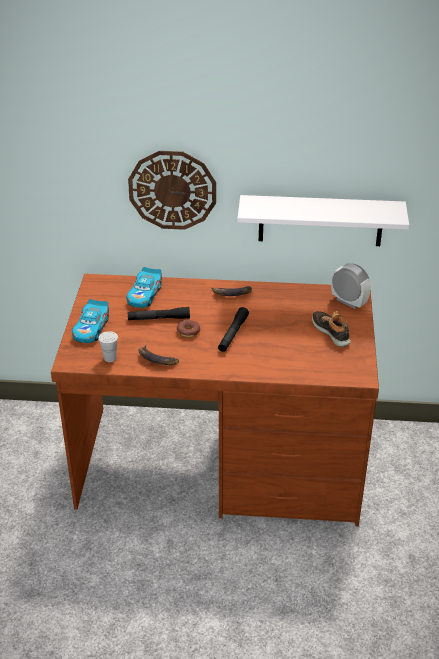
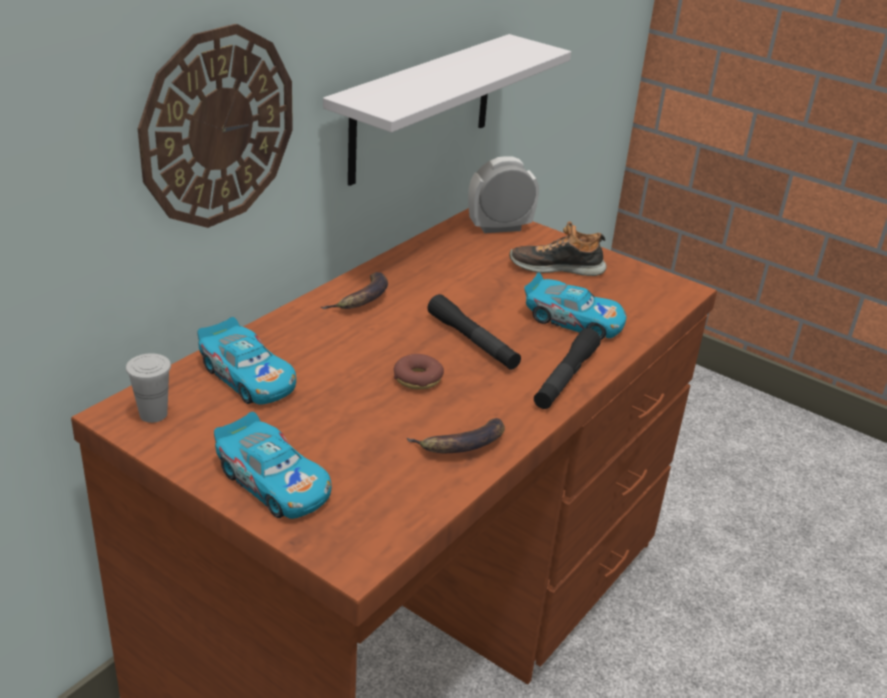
camera: 60 degrees left, 5 degrees down
(110, 358) = (401, 498): white cup -> white cup (153, 414)
(158, 319) = (342, 392): black flashlight -> black flashlight (565, 378)
(286, 354) = (573, 320): none -> toy car

